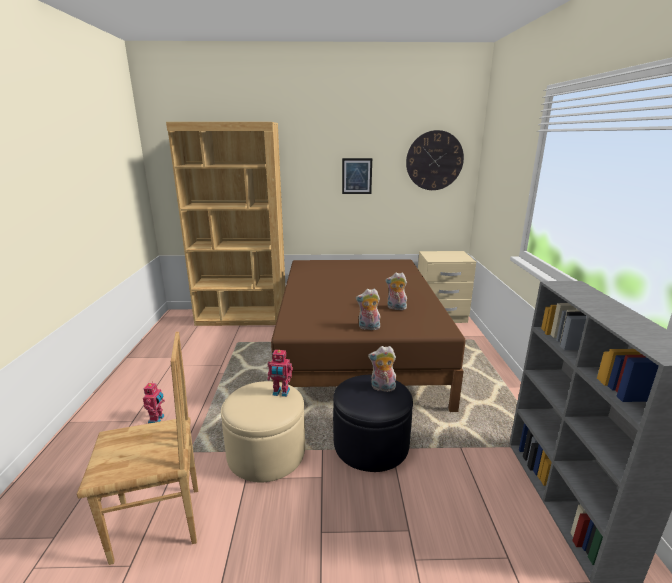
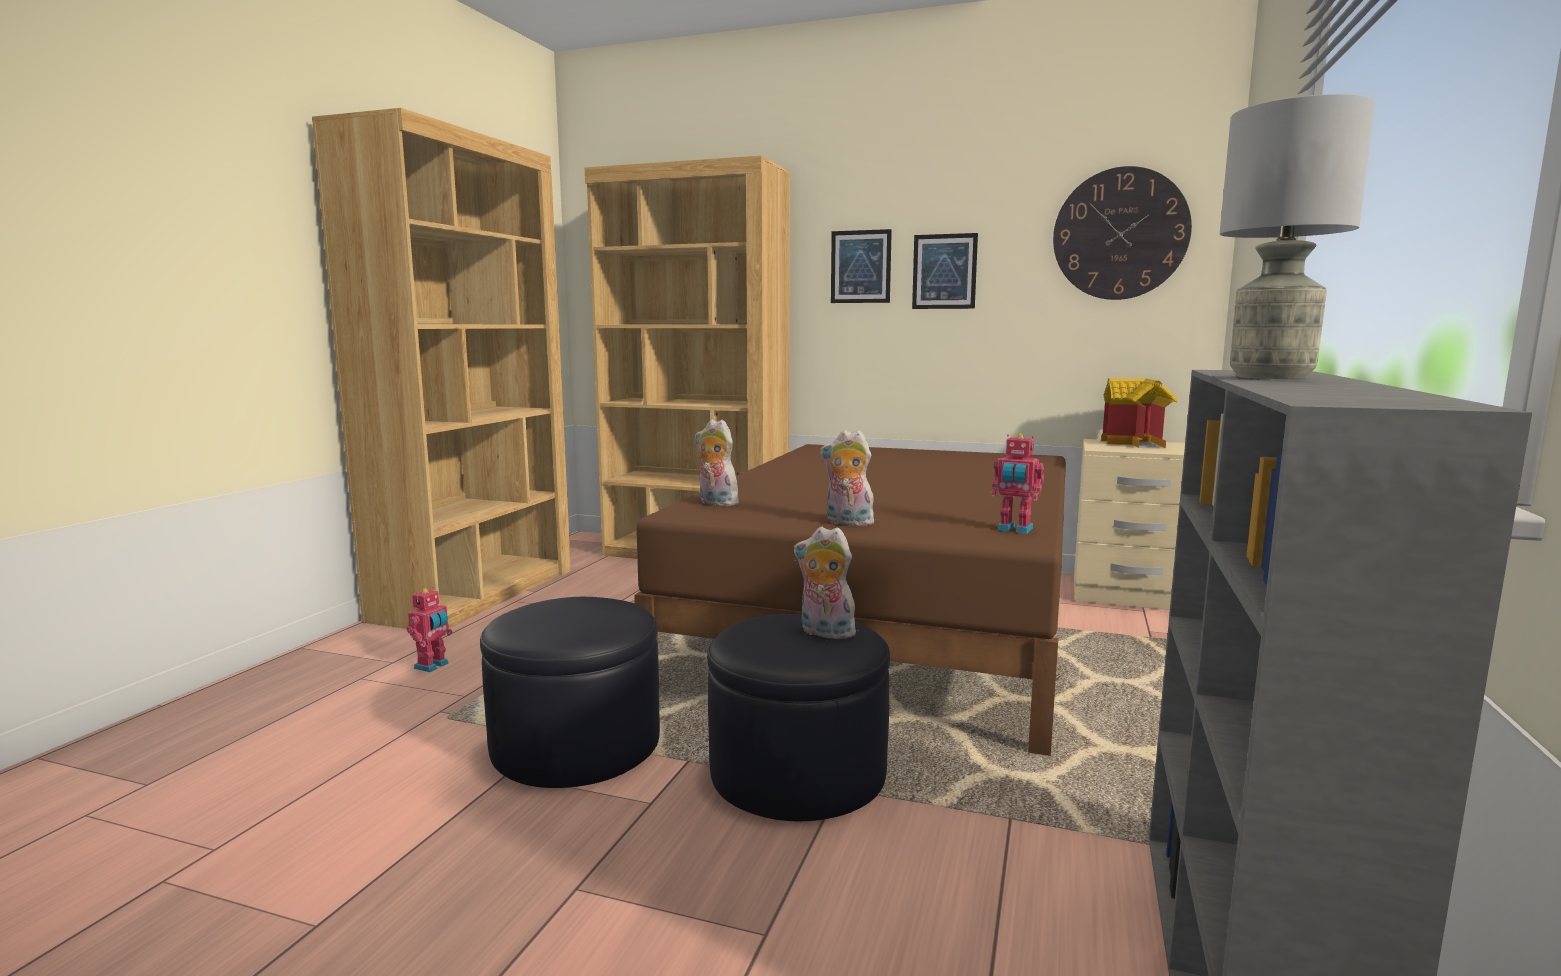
camera: 20 degrees right, 10 degrees down
(144, 364) = (477, 594): none -> brown bookcase
(158, 525) = (306, 805): brown chair -> none
(266, 452) = (575, 745): beige ottoman -> black ottoman
(281, 393) = (612, 612): toy robot -> toy robot (1014, 530)
(316, 173) = (860, 266): none -> picture
(396, 308) = (942, 506): plush toy -> plush toy (715, 503)
(443, 254) = (1138, 444): none -> toy house
(590, 302) = (1270, 377): none -> grey table lamp

